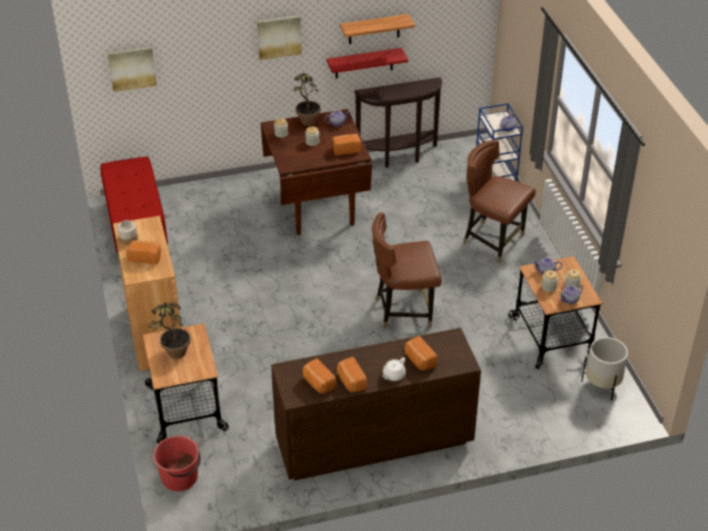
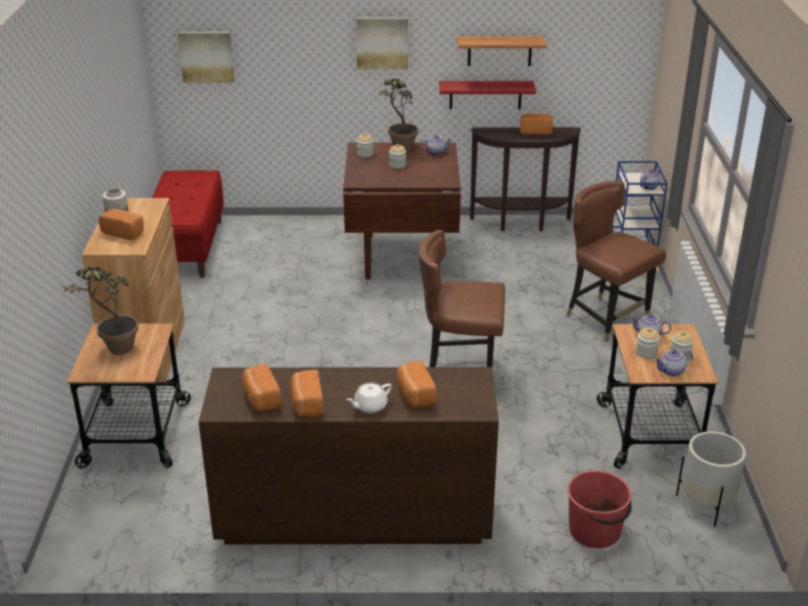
camera: 15 degrees right, 10 degrees down
(180, 477) = (81, 511): red bucket -> red bucket (595, 531)
(346, 149) = (434, 176): bread -> bread (535, 131)

